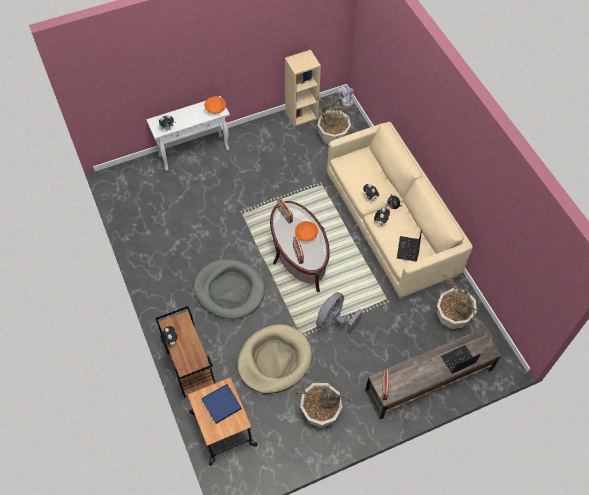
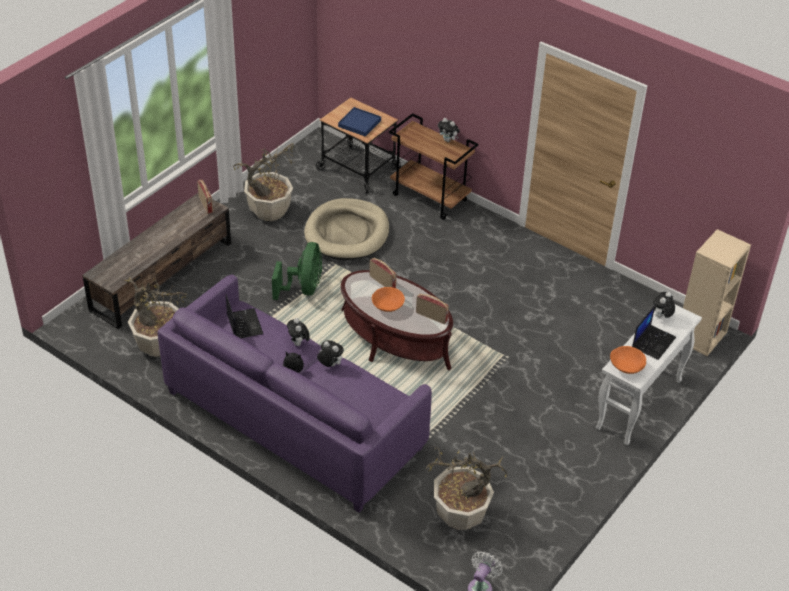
camera: 150 degrees right, 15 degrees down
(229, 290) = (447, 272): grey dog bed -> none
(301, 114) = (537, 532): beige bookcase -> beige bookcase (701, 337)
(334, 321) = (303, 289): grey fan -> green fan
(391, 225) = (293, 420): beige sofa -> purple sofa
(458, 360) = (132, 253): laptop -> laptop (653, 342)

